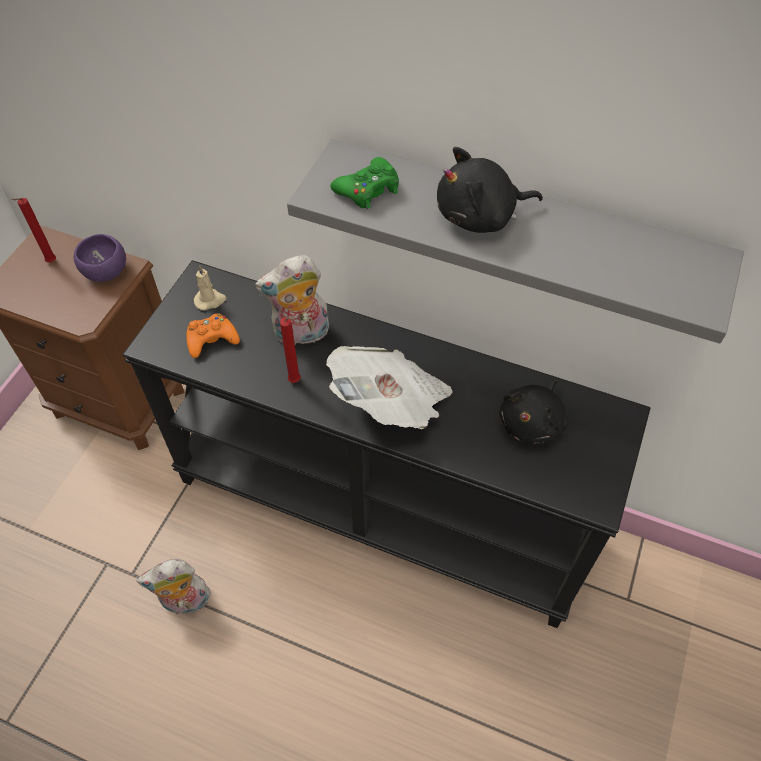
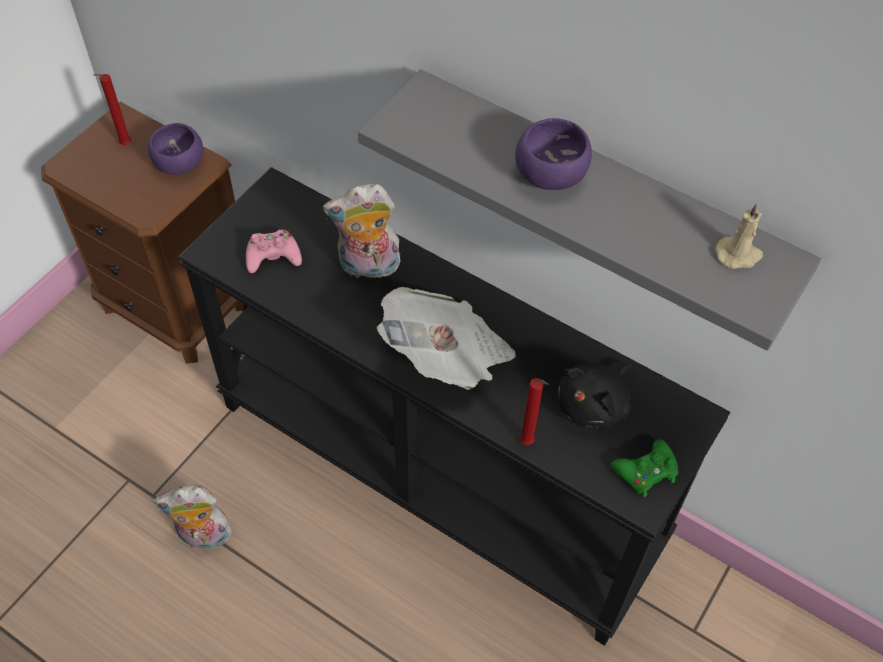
camera: 10 degrees right, 0 degrees up
(210, 300) = (281, 214): beige candle -> beige candle (738, 255)
(212, 339) = (273, 256): orange game controller -> pink game controller
(296, 381) = (351, 316): red candle -> red candle (528, 443)
(368, 190) = (444, 130): green game controller -> green game controller (646, 472)
(480, 216) = (552, 176): black plush toy -> purple bowl

